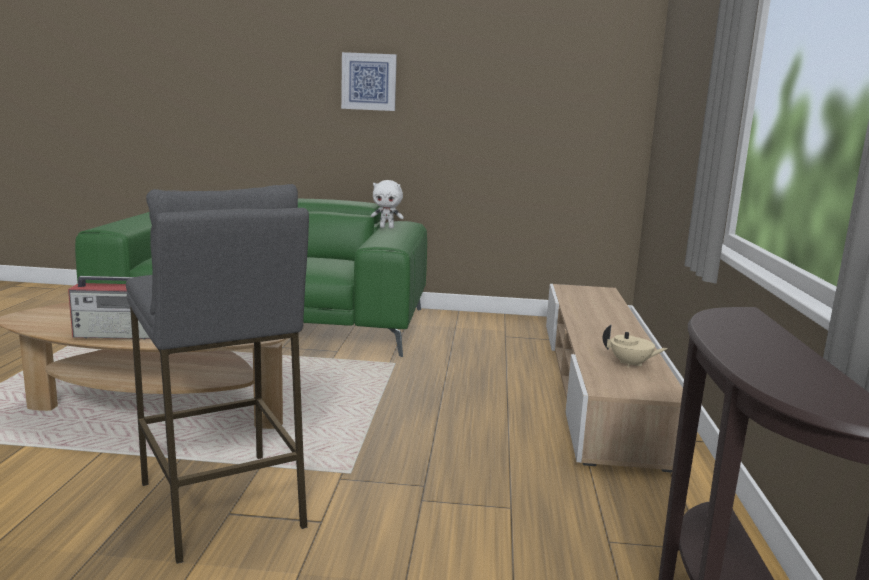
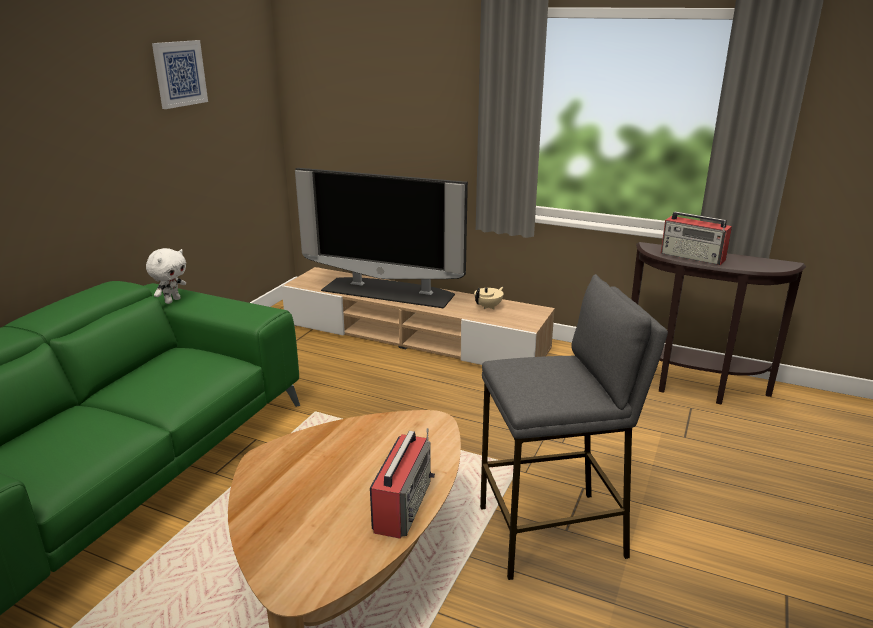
camera: 70 degrees left, 10 degrees up
(369, 82) = (55, 137): picture -> picture (179, 74)
(598, 318) = (389, 292): none -> television
(737, 335) = (693, 257): none -> radio

